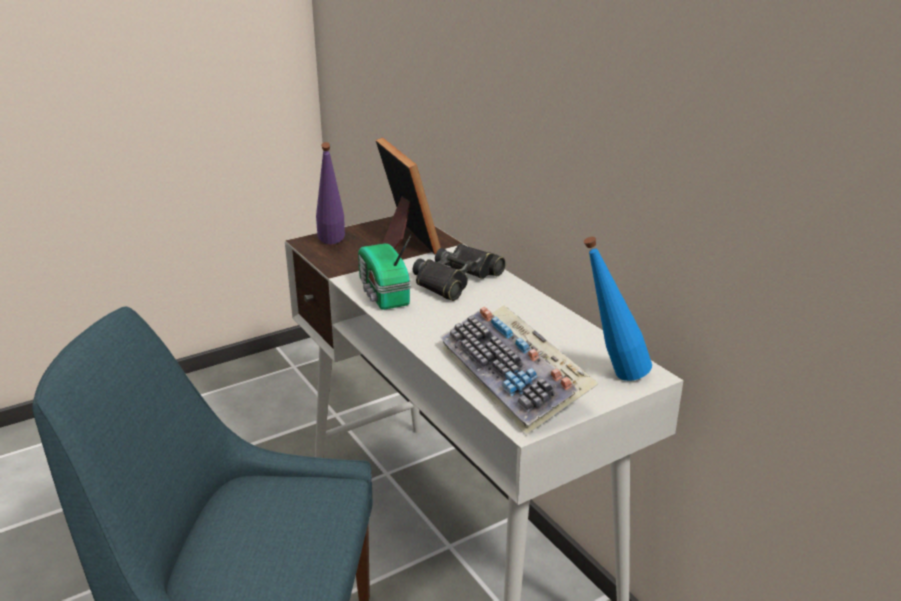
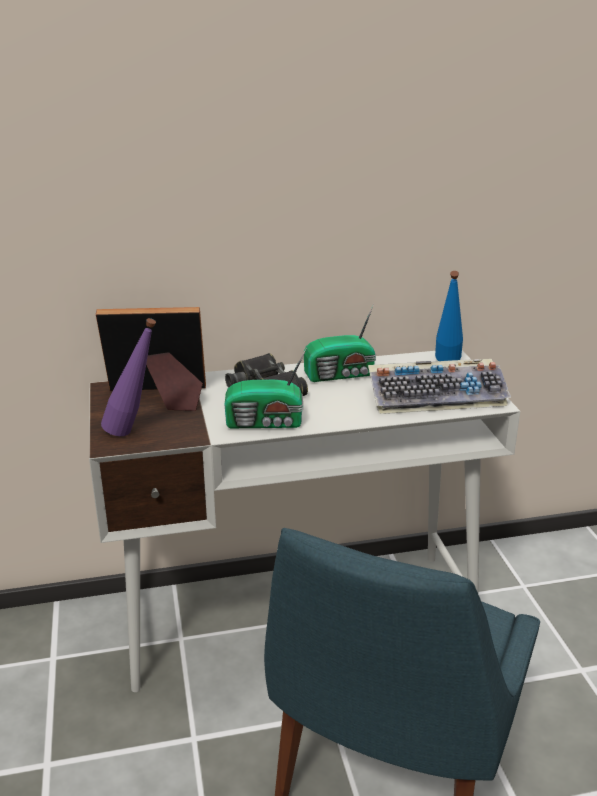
camera: 70 degrees left, 0 degrees up
(522, 312) = (341, 375): none -> radio

